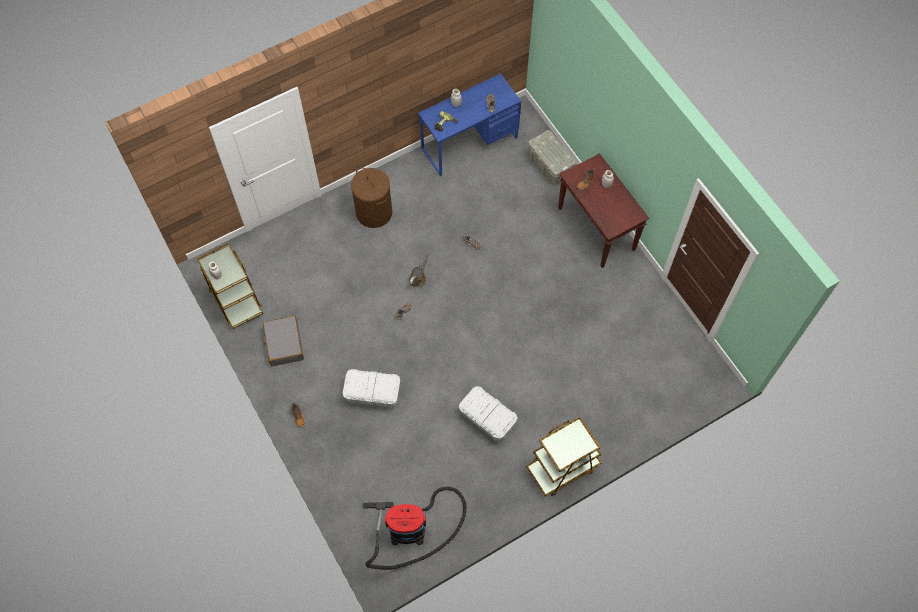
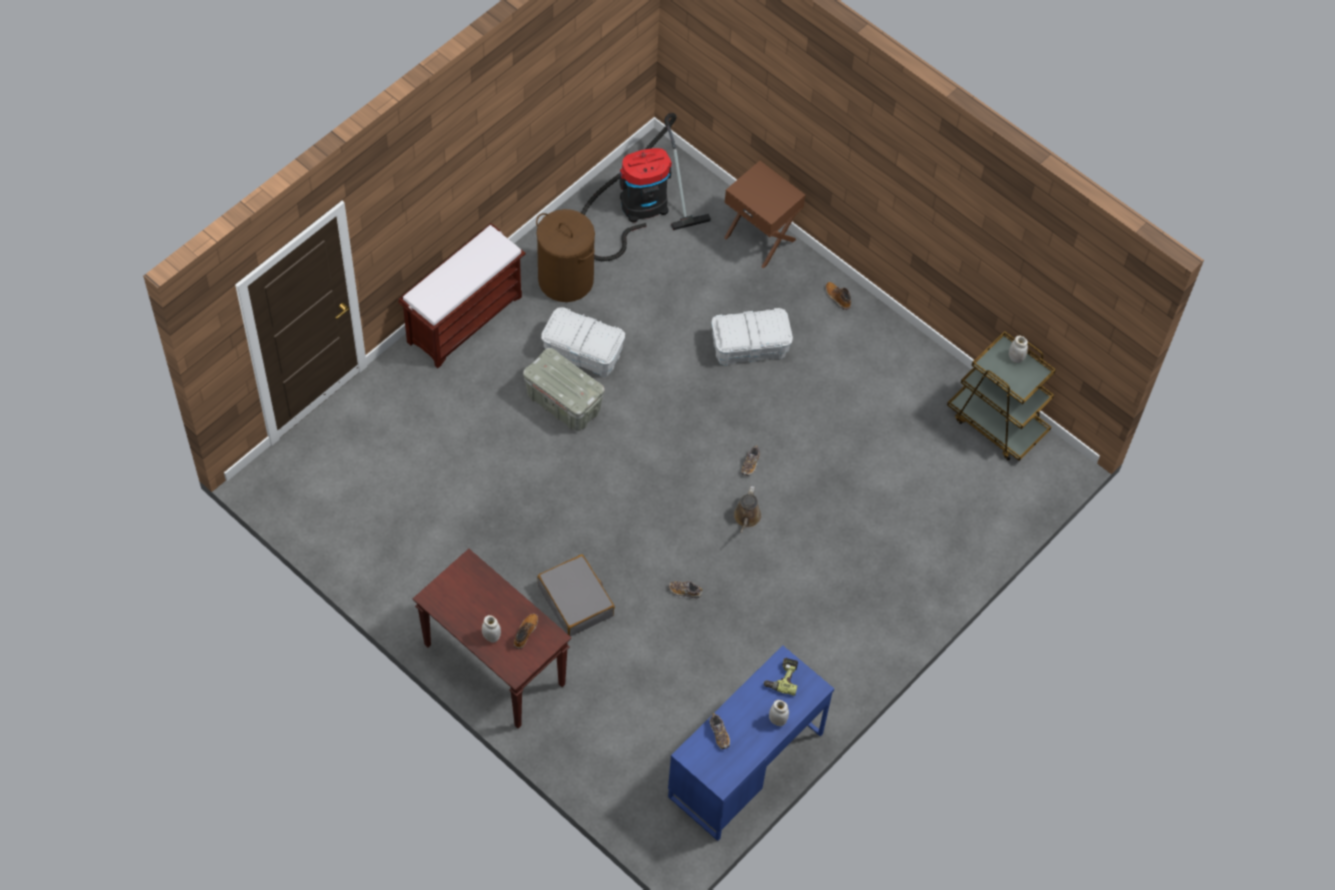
camera: 160 degrees right, 5 degrees down
(284, 344) = (900, 381): grey suitcase -> grey suitcase (576, 601)
(332, 479) = (760, 238): none -> brown nightstand
(374, 212) = (854, 603): brown laundry basket -> brown laundry basket (565, 280)
(550, 167) = (597, 755): grey storage box -> grey storage box (563, 403)
(562, 467) = (465, 318): brown cart -> brown bench

